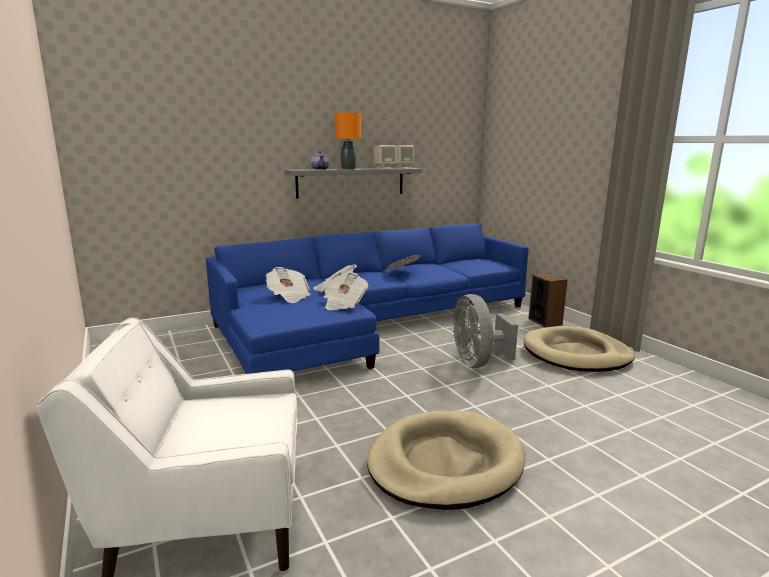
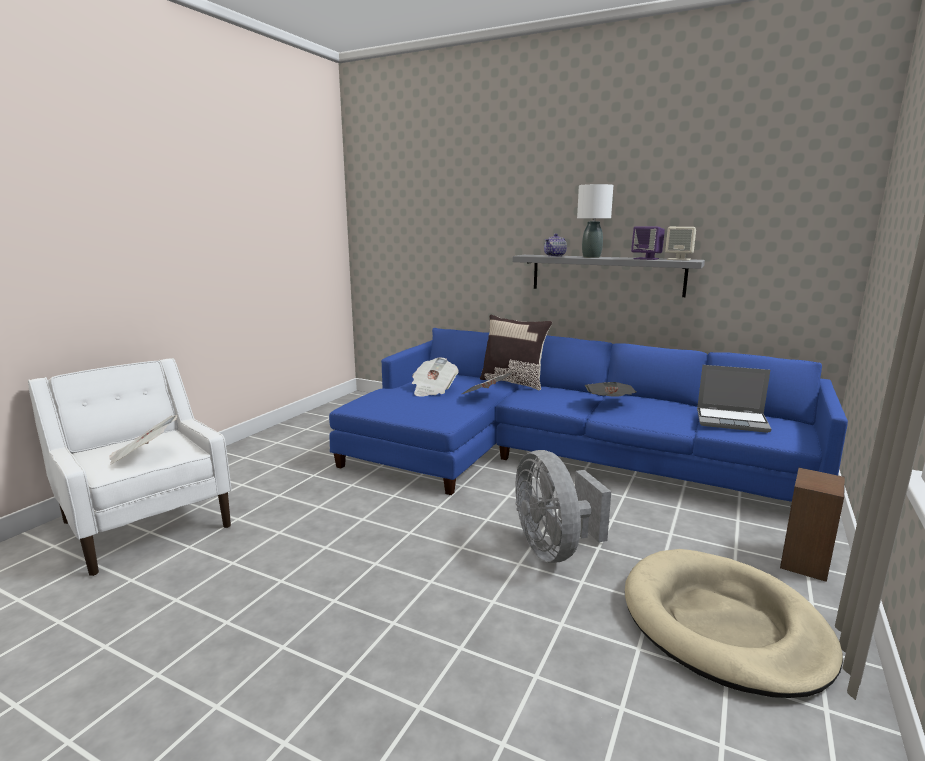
camera: 55 degrees right, 0 degrees up
(317, 278) = (513, 382): none -> pillow
(344, 304) = (450, 411): newspaper -> newspaper (144, 456)
(348, 169) = (591, 257): orange table lamp -> white table lamp
(384, 168) = (646, 258): beige speaker -> purple speaker
(445, 463) = (285, 600): beige dog bed -> none
(467, 264) = (732, 421): none -> laptop
(478, 362) = (554, 549): grey fan -> grey fan turned 60 degrees counterclockwise

